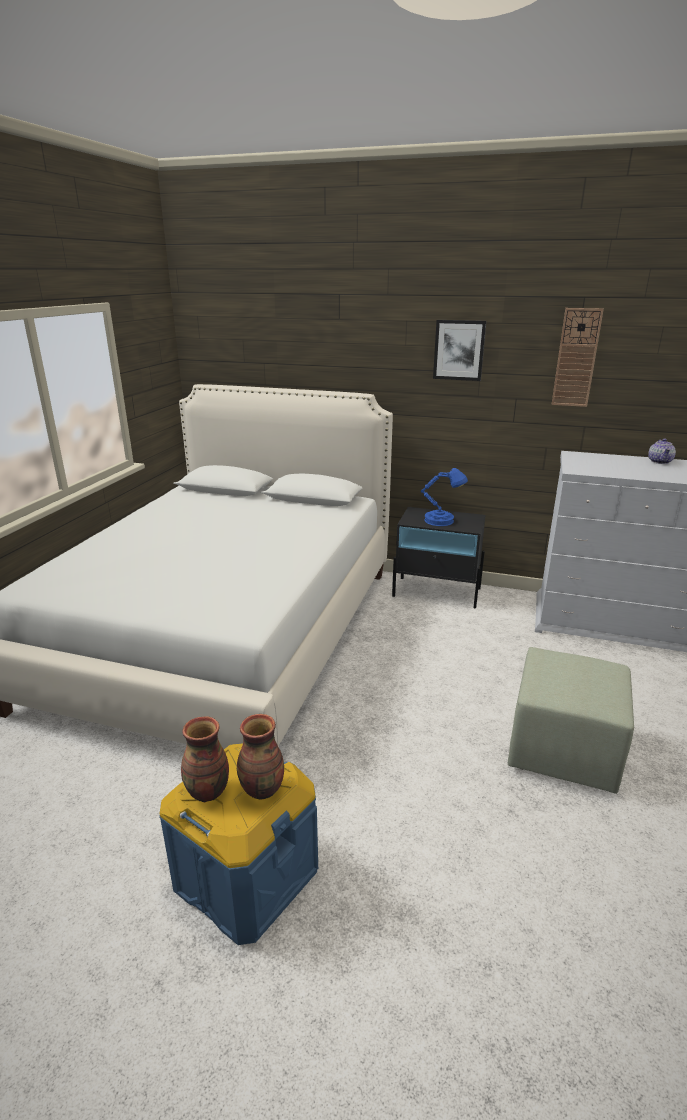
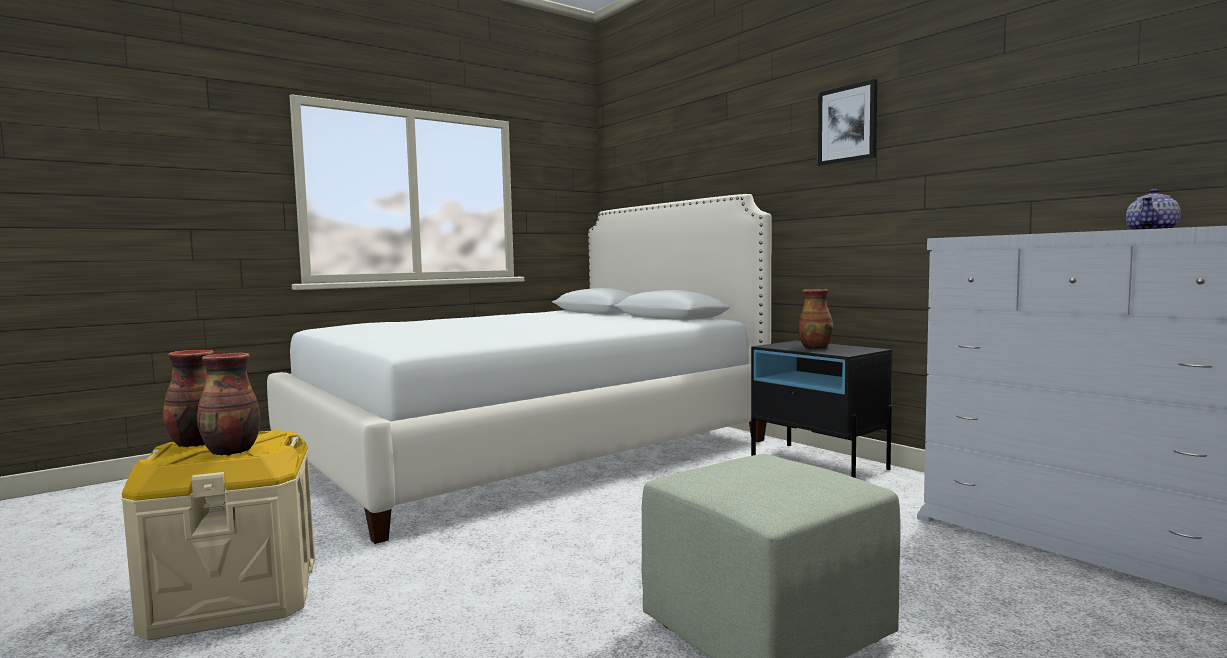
camera: 35 degrees right, 20 degrees down
(246, 876) = (234, 596): blue storage box -> beige storage box
(441, 521) = (815, 348): blue table lamp -> vase
(576, 358) = (1002, 100): wall clock -> none

